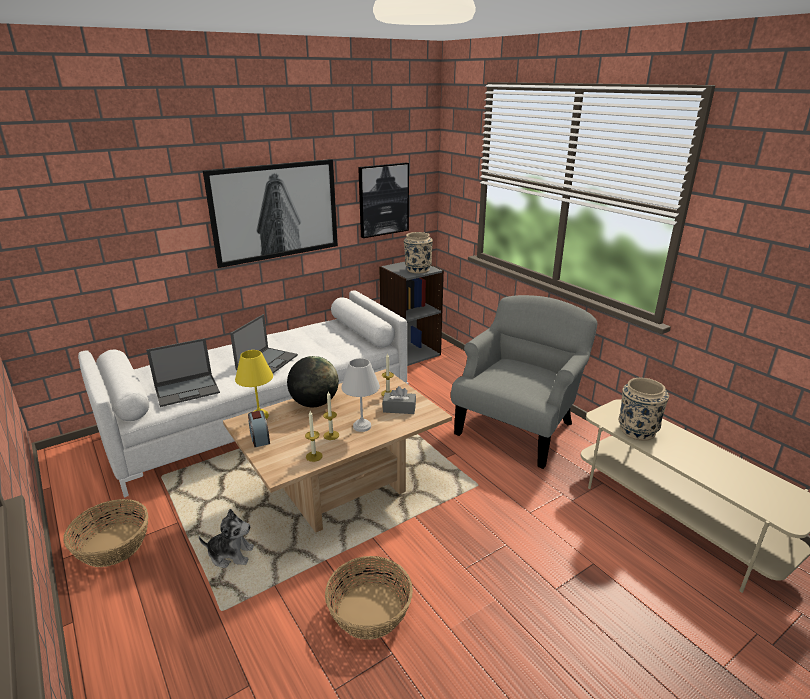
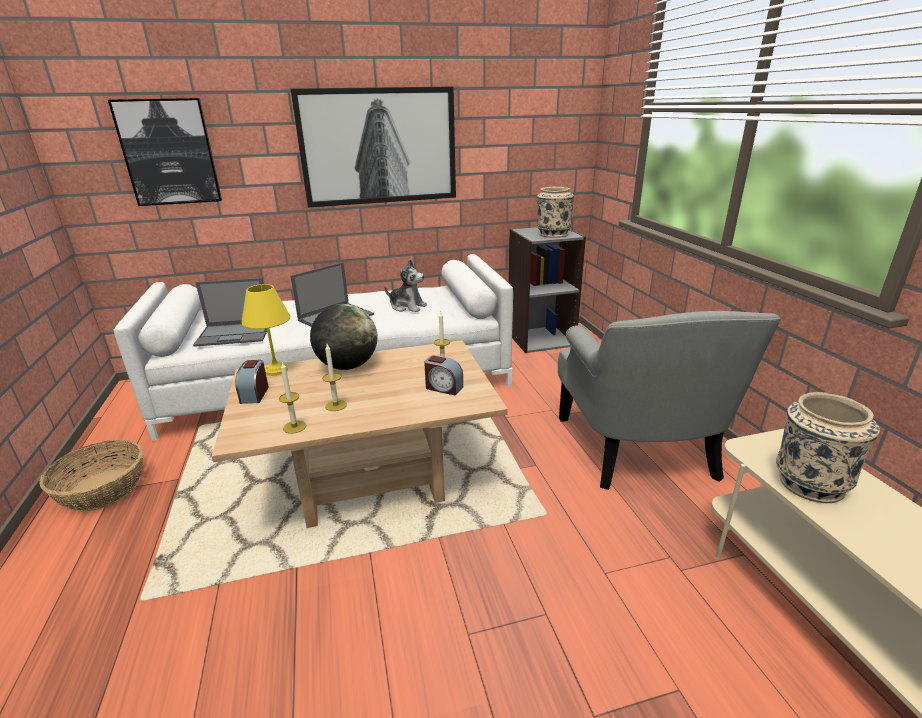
camera: 20 degrees right, 0 degrees up
(231, 554) = (201, 530): plush toy -> plush toy (407, 306)
(362, 426) = (382, 401): white table lamp -> none
(369, 611) = (302, 660): basket -> none
(383, 199) = (519, 145): picture -> picture (169, 152)
(399, 409) = (443, 388): grey tissue box -> alarm clock
(518, 428) = (639, 448): grey armchair -> grey armchair turned 120 degrees clockwise

